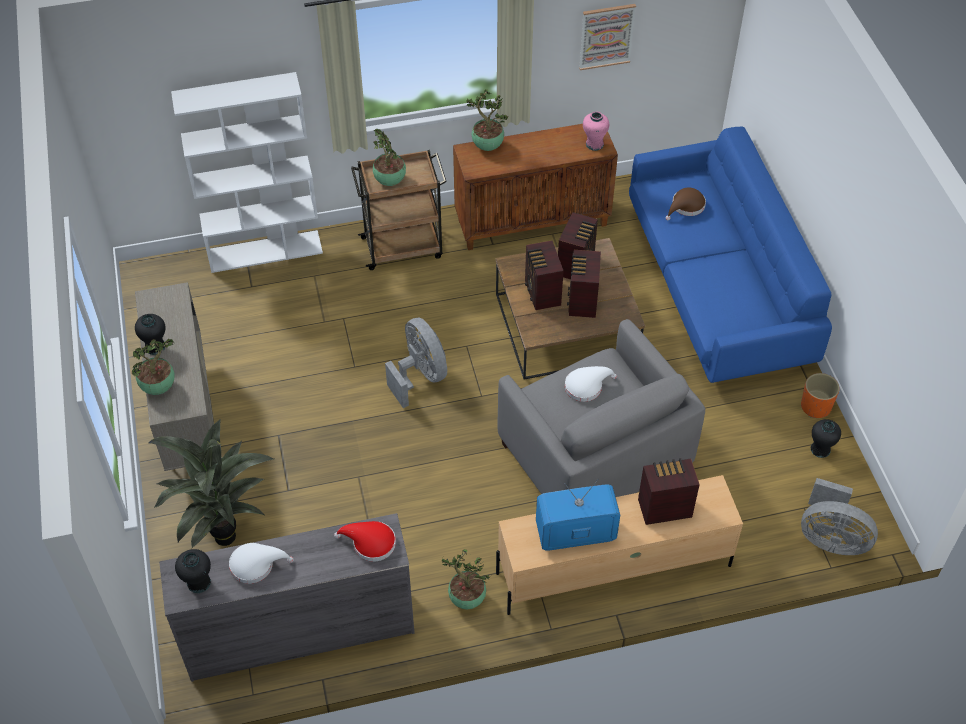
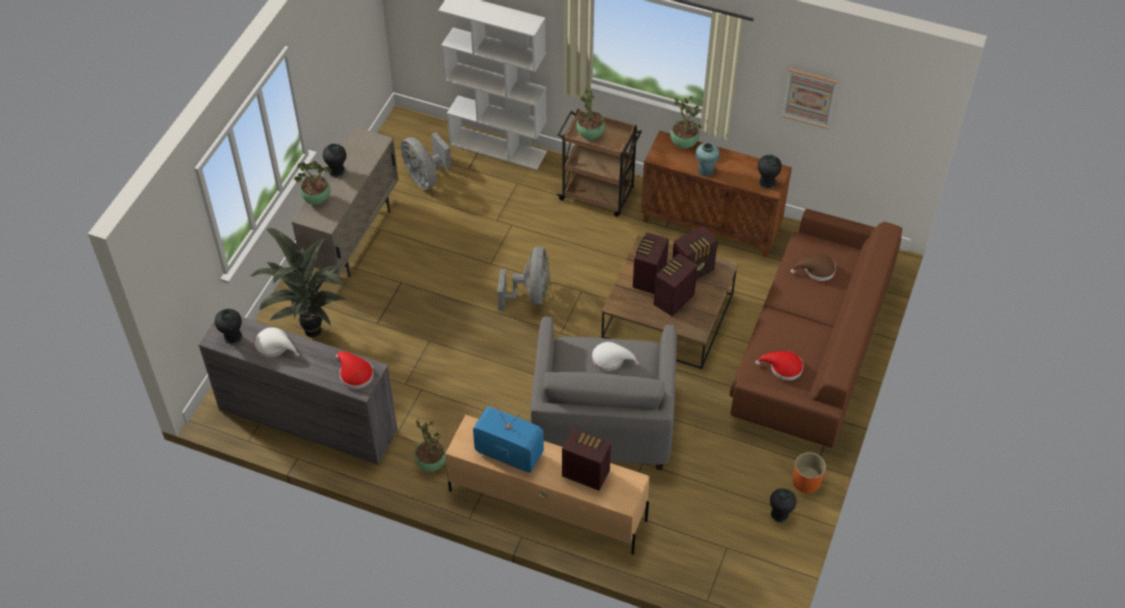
camera: 35 degrees right, 0 degrees up
(530, 160) = (706, 170): none -> turquoise vase
(594, 144) = (767, 182): pink vase -> black vase
(715, 288) = (810, 350): blue sofa -> brown sofa
(736, 309) = (783, 368): none -> red hat
(830, 539) = (726, 581): grey fan -> grey fan (425, 177)

